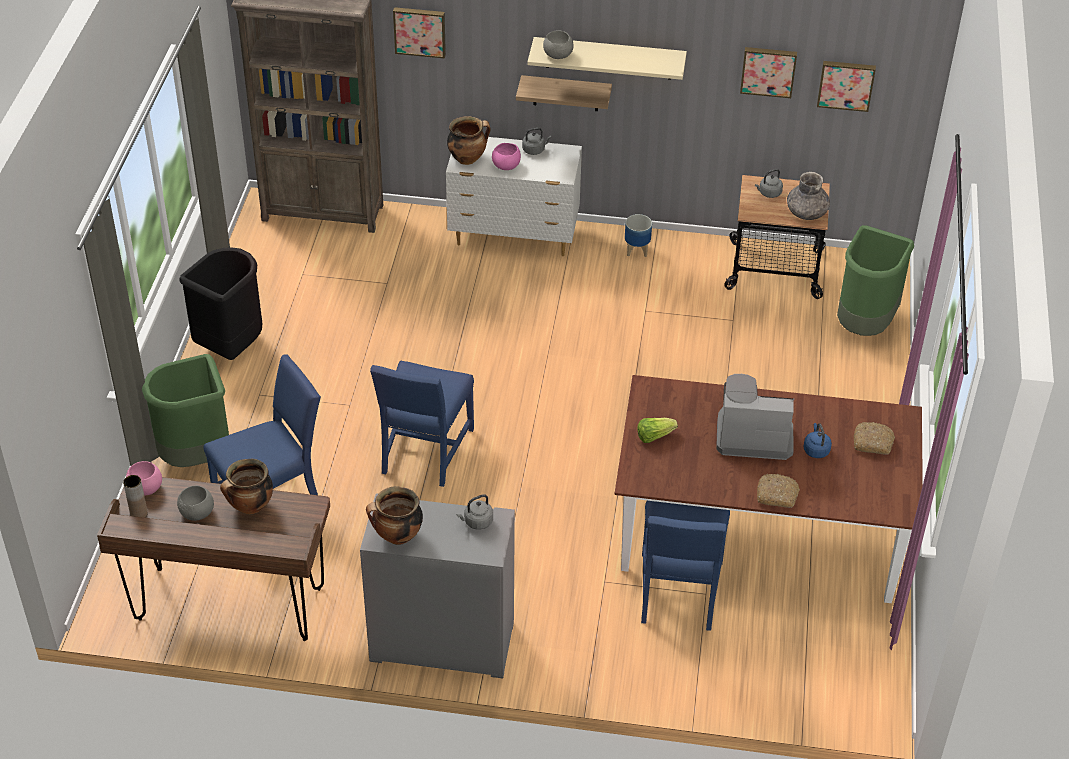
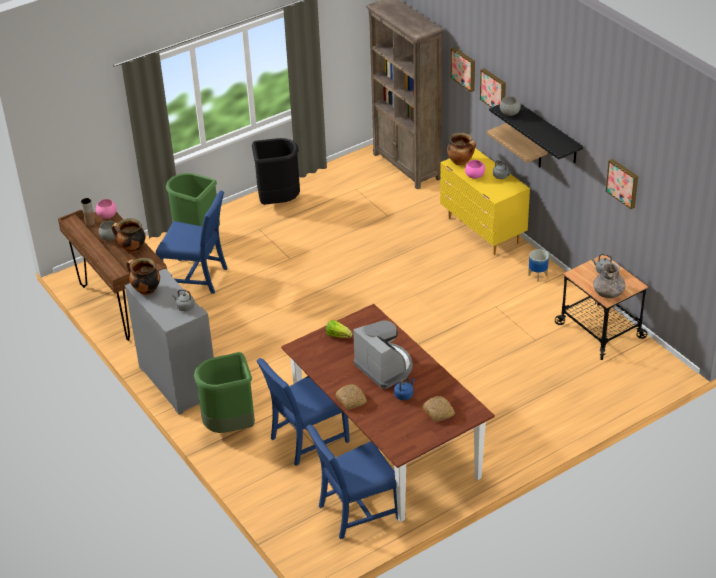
camera: 50 degrees right, 5 degrees down
(424, 452) = (290, 300): blue chair -> blue chair (356, 511)
(514, 237) = (483, 231): white dresser -> yellow dresser
(609, 58) = (546, 132): beige shelf -> black shelf
(846, 84) = (663, 215): picture -> picture (494, 90)
(864, 325) = (607, 389): green trash can -> green trash can (230, 426)

